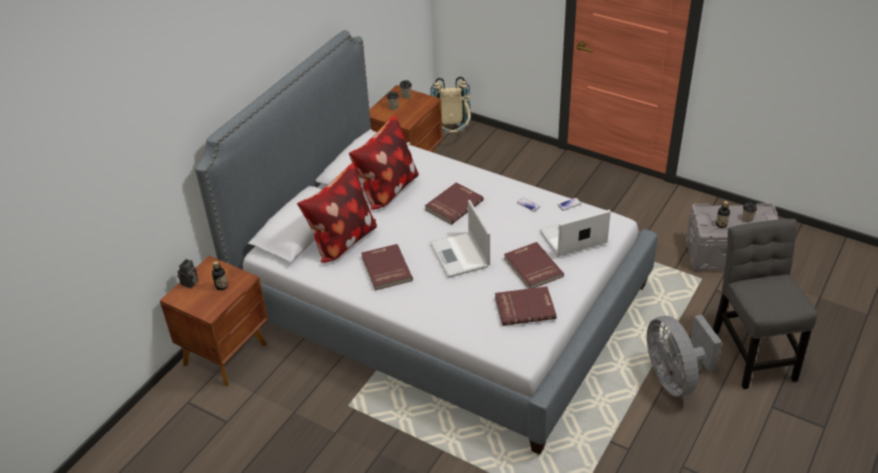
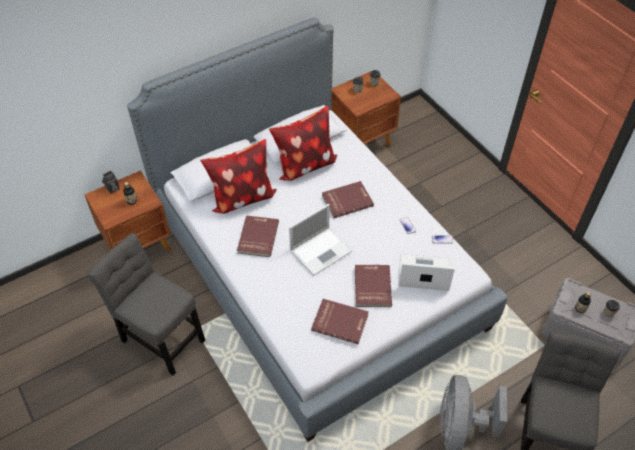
camera: 25 degrees right, 10 degrees up
(314, 429) = (160, 337): none -> grey chair
(452, 136) = (417, 125): beige backpack -> none
(460, 255) = (321, 250): laptop -> laptop turned 135 degrees counterclockwise

